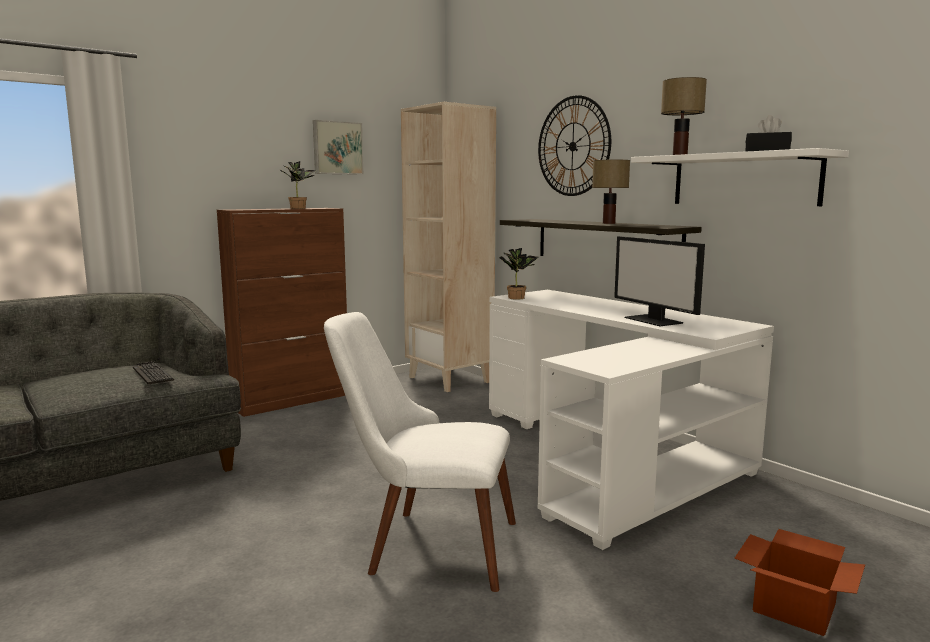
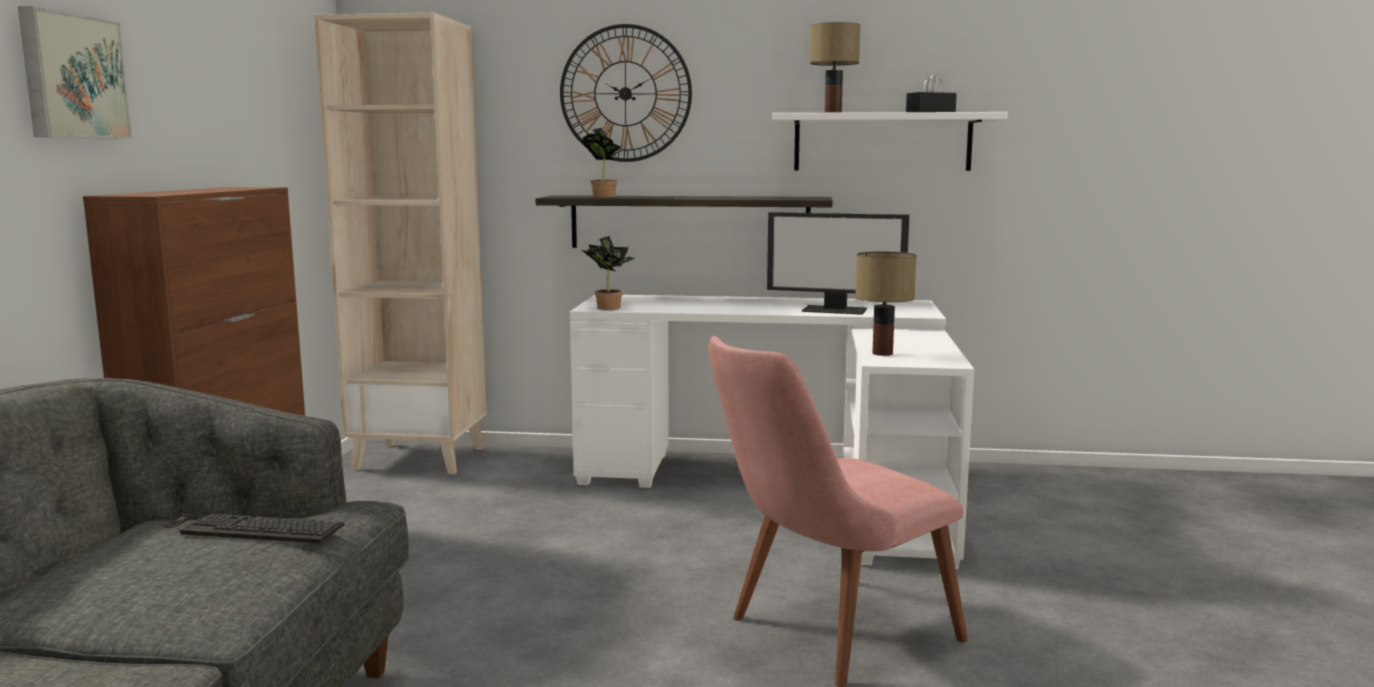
camera: 45 degrees left, 0 degrees up
(299, 208) = (217, 189): potted plant -> potted plant (602, 196)
(337, 148) = (230, 77): picture -> picture (72, 77)
(424, 545) = (824, 636): white chair -> pink chair
(608, 223) = (715, 197): table lamp -> table lamp (882, 354)
(796, 607) = (1134, 551): cardboard box -> none

